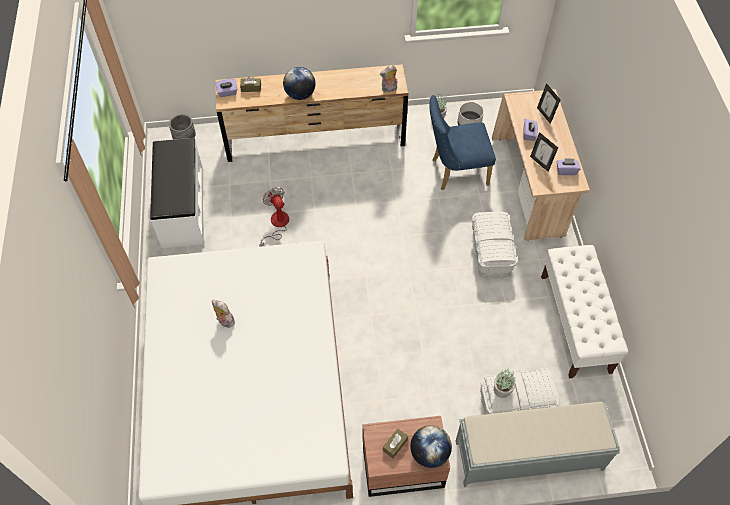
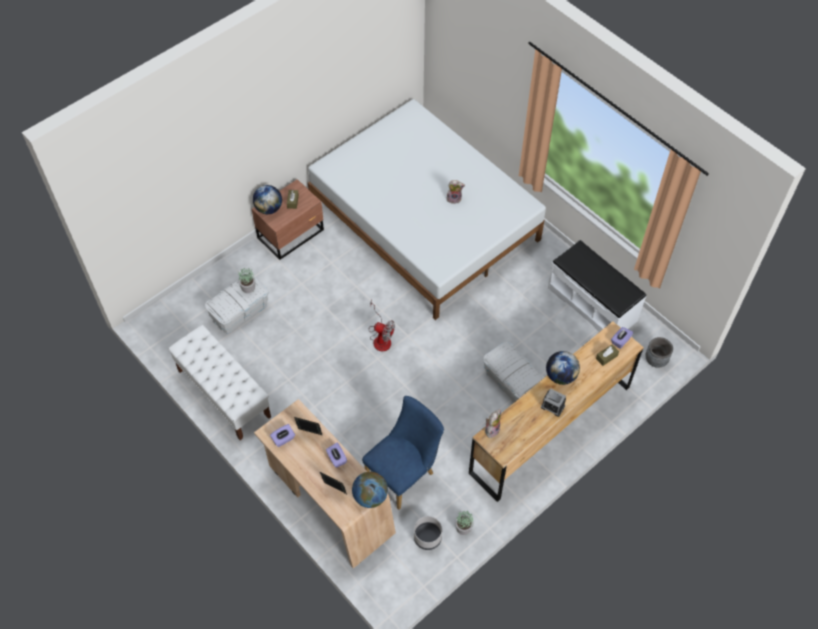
camera: 145 degrees right, 0 degrees up
(276, 225) = (509, 334): fan -> fan (380, 338)
(328, 79) = (552, 406): none -> alarm clock
(491, 253) = (323, 413): white storage box -> white storage box (511, 382)
(519, 97) = (370, 496): none -> globe
(527, 455) = (213, 284): grey bench -> none

